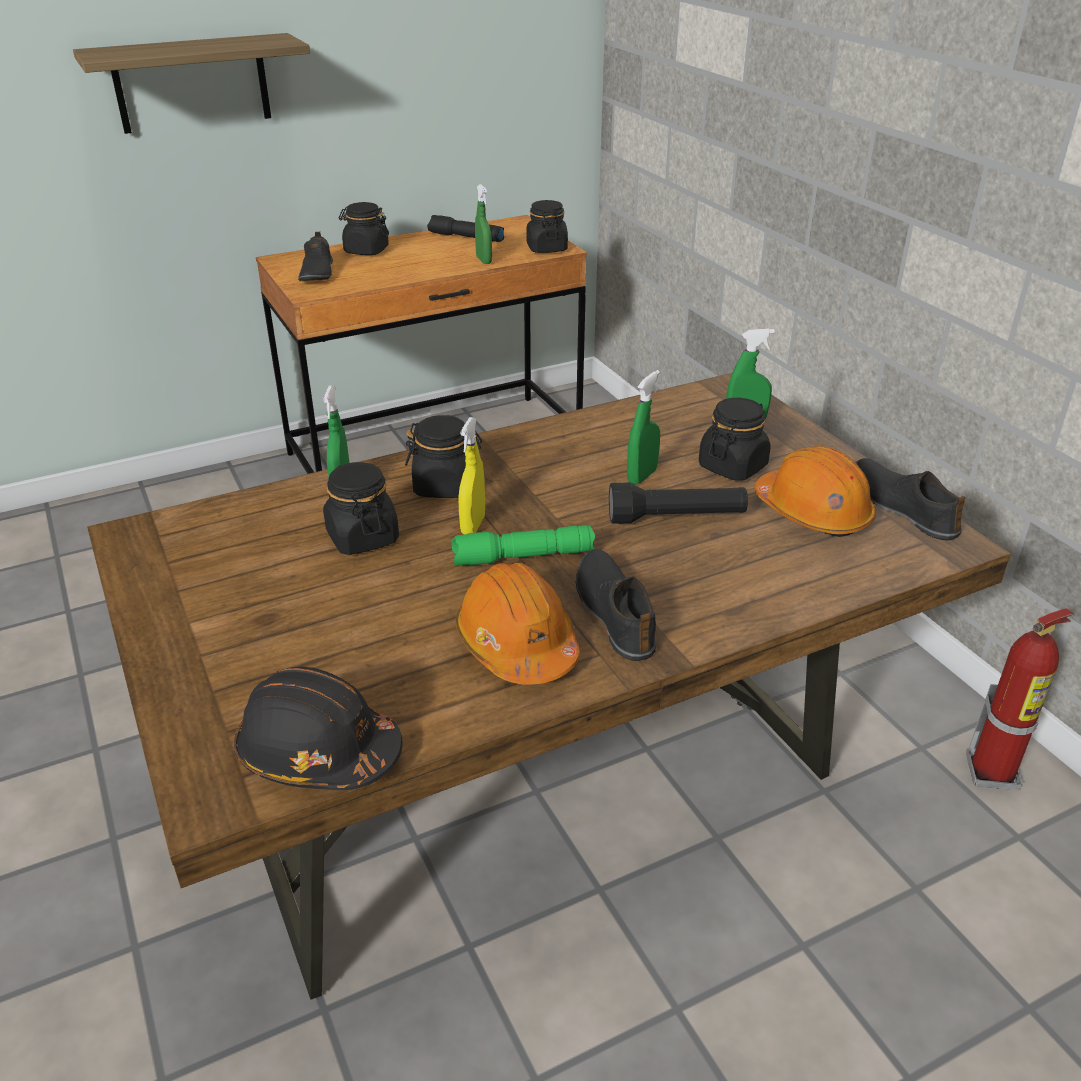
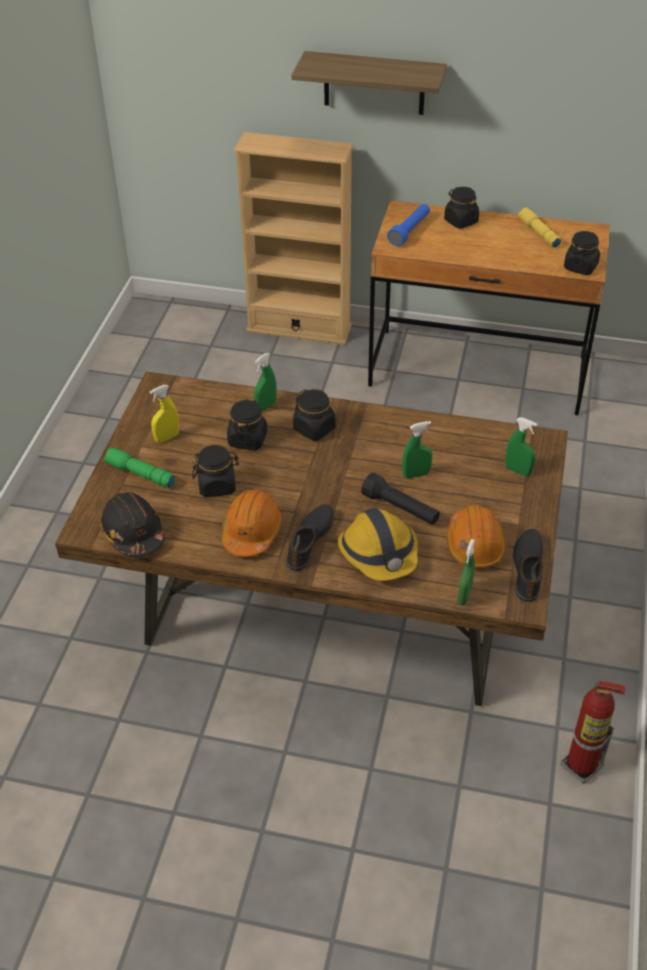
camera: 40 degrees right, 10 degrees up
(171, 491) = (299, 328): none -> beige bookcase
(316, 273) = (410, 231): black shoe -> blue flashlight
(465, 237) = (538, 233): black flashlight -> yellow flashlight
(473, 525) = (302, 459): yellow spray bottle -> yellow spray bottle (167, 438)
(484, 260) = (524, 262): green spray bottle -> green spray bottle (464, 595)
(522, 558) = (303, 490): green flashlight -> green flashlight (139, 474)
(723, 579) = (379, 553): none -> hard hat
(732, 466) = (472, 494): black jar -> black jar (217, 485)

